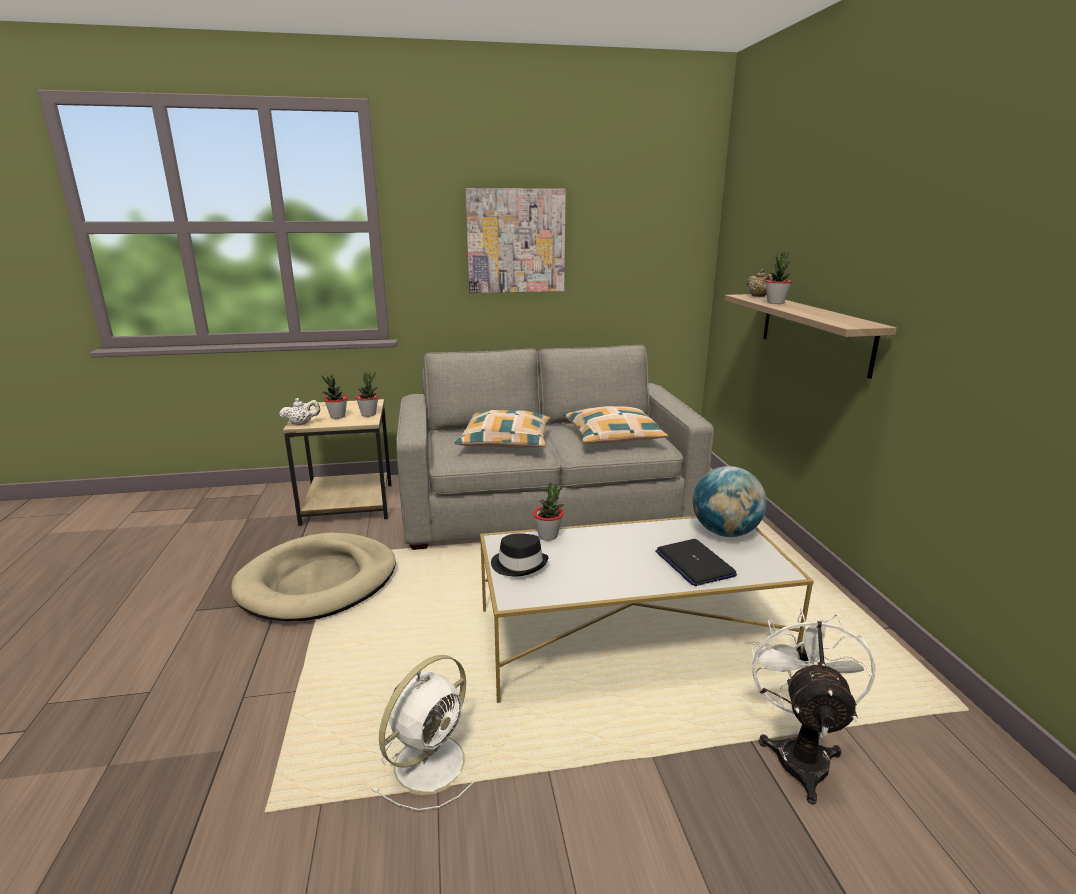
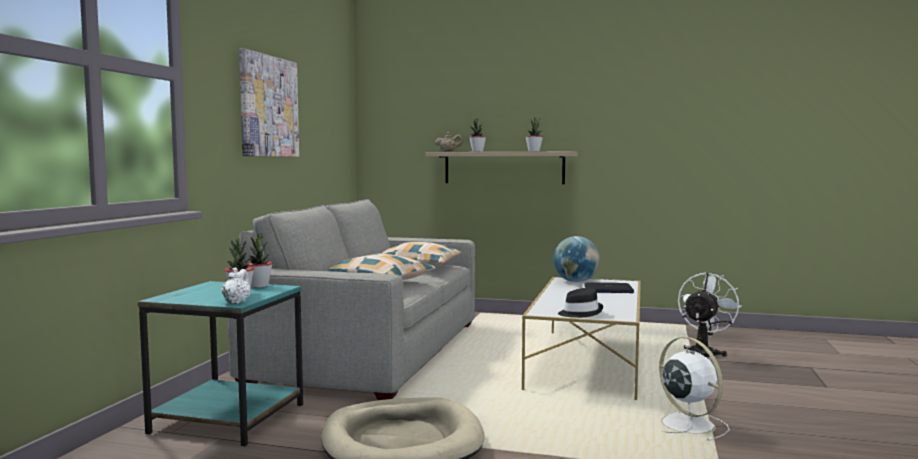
camera: 65 degrees left, 15 degrees down
(349, 503) = (227, 417): beige side table -> turquoise side table
(548, 536) = (544, 304): potted plant -> potted plant (534, 151)
(800, 753) = (704, 353): white fan -> white fan turned 90 degrees clockwise

